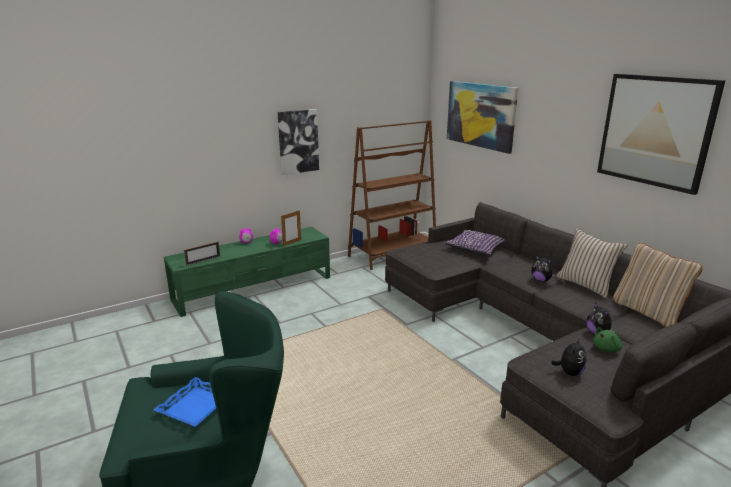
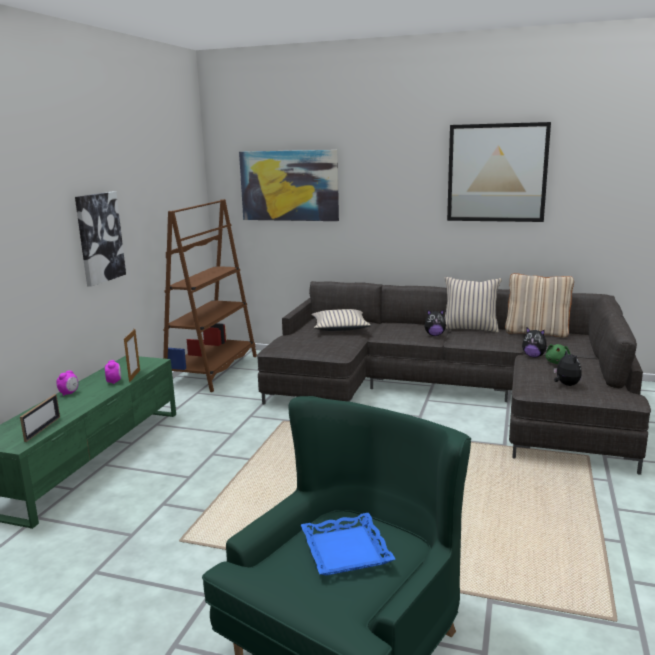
camera: 40 degrees left, 5 degrees down
(475, 248) = (340, 327): purple pillow -> beige pillow

